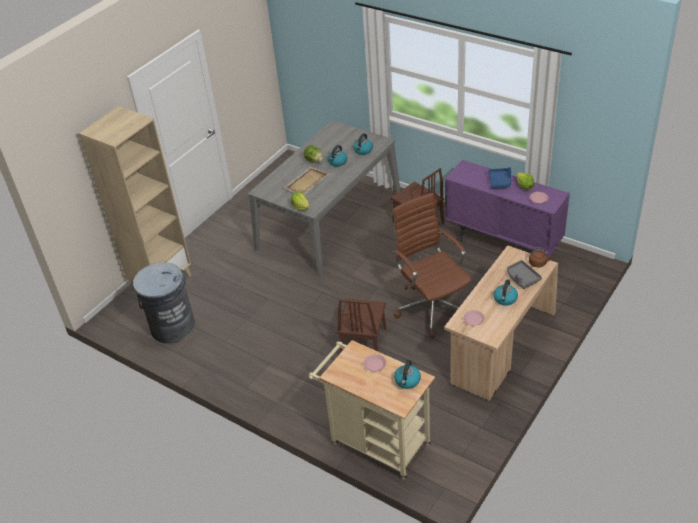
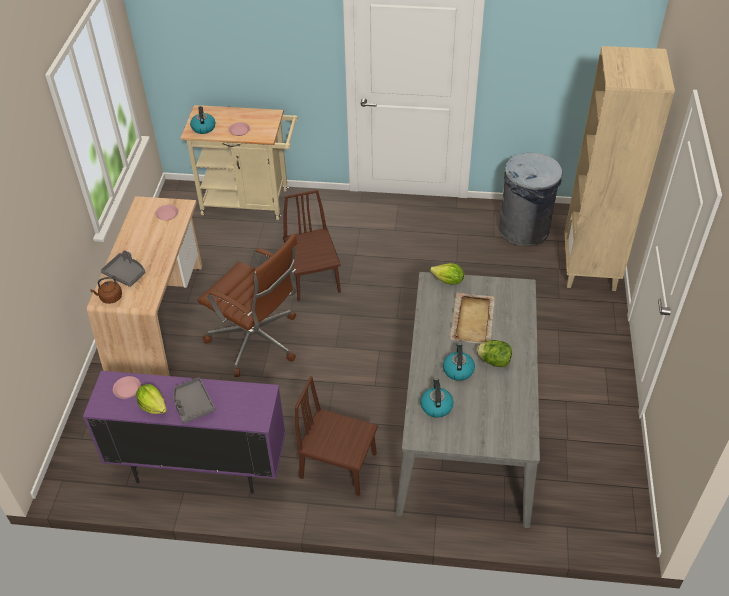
camera: 150 degrees right, 5 degrees up
(500, 181) = (192, 404): blue tray -> grey tray
(505, 299) = (139, 244): kettle -> none

